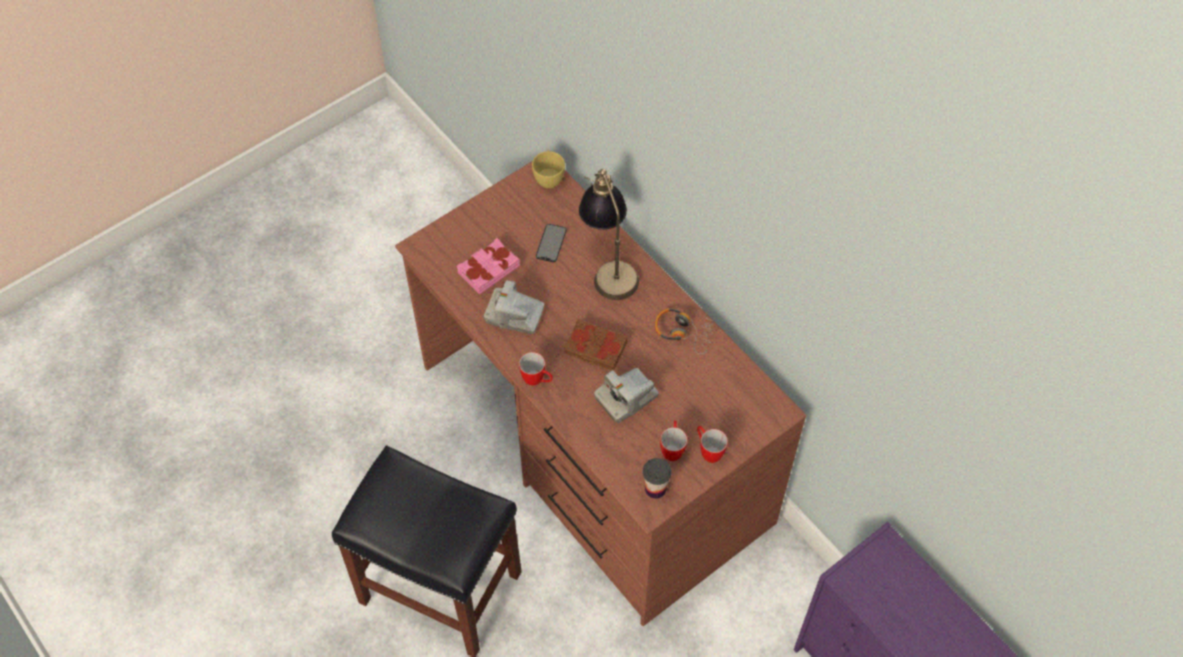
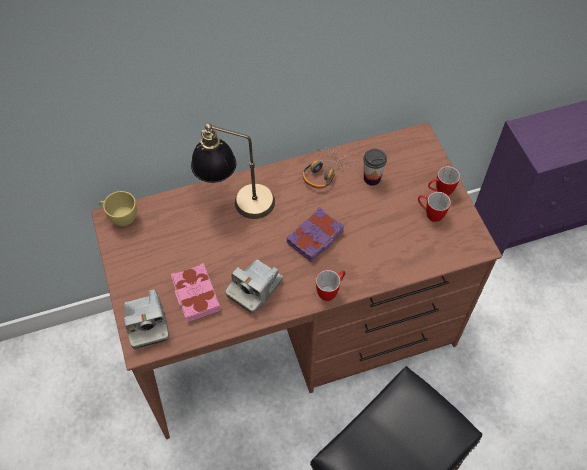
camera: 70 degrees left, 0 degrees up
(551, 243) = (192, 237): phone -> none
(595, 348) = (315, 238): brown book -> purple book
(626, 398) = (372, 230): camera -> camera (147, 323)
(655, 489) = (463, 237): cup -> cup (372, 178)

